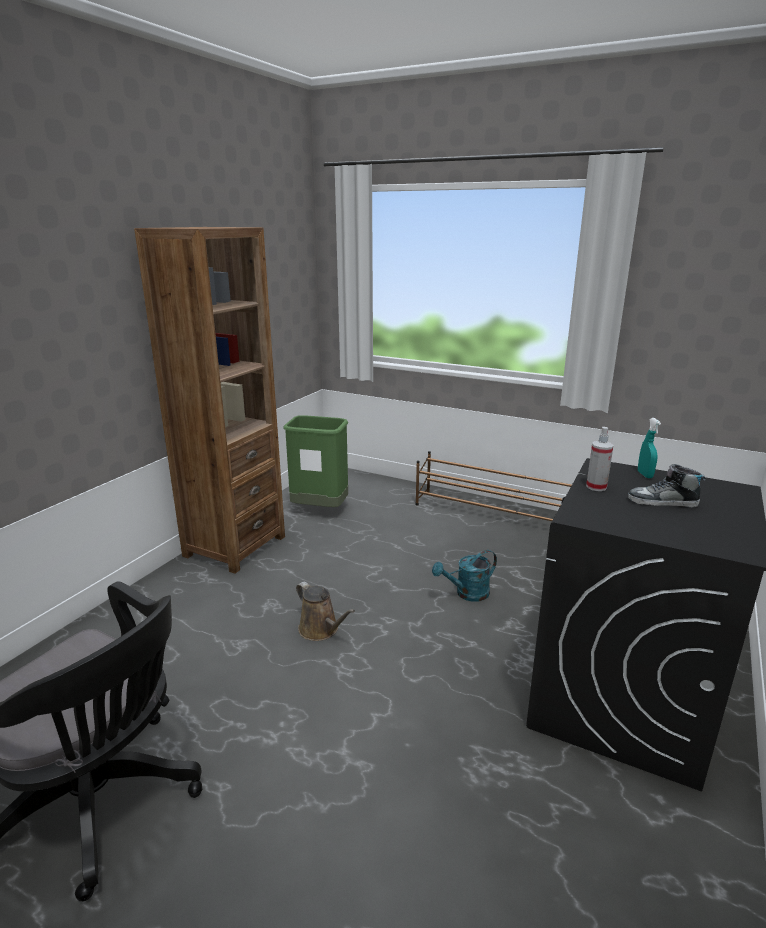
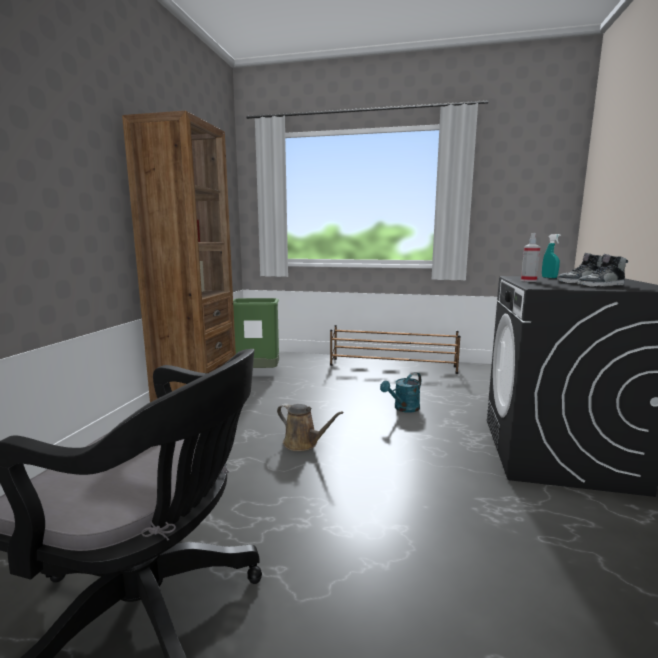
camera: 15 degrees left, 10 degrees down
(672, 519) = (600, 285): none -> shoe

